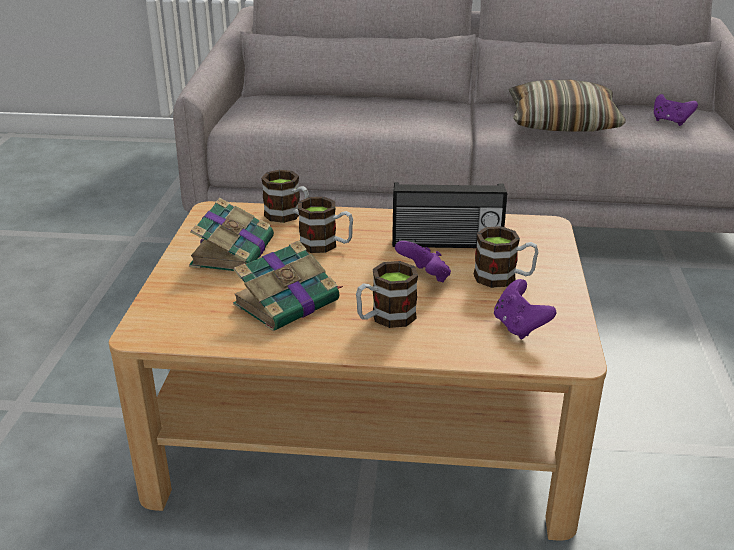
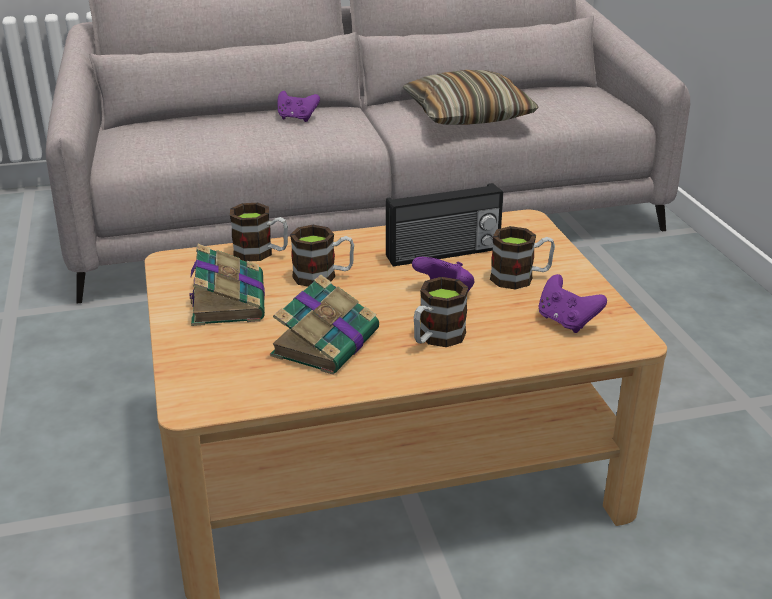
camera: 20 degrees left, 0 degrees up
(670, 121) = (567, 101): purple game controller -> purple game controller (297, 118)

